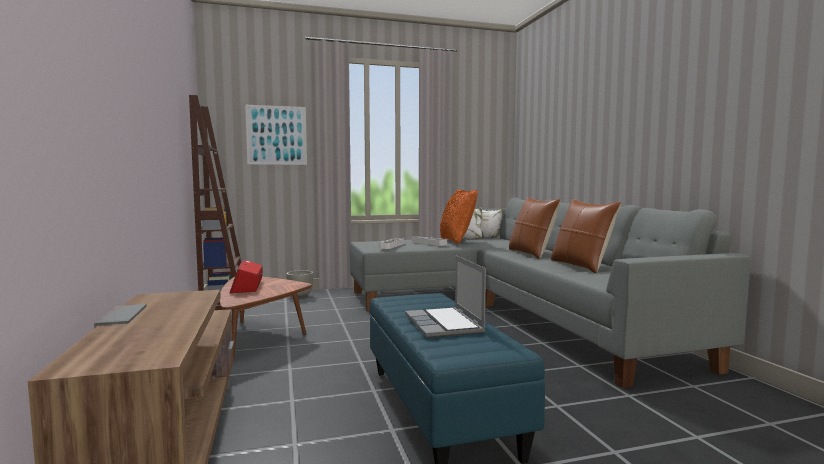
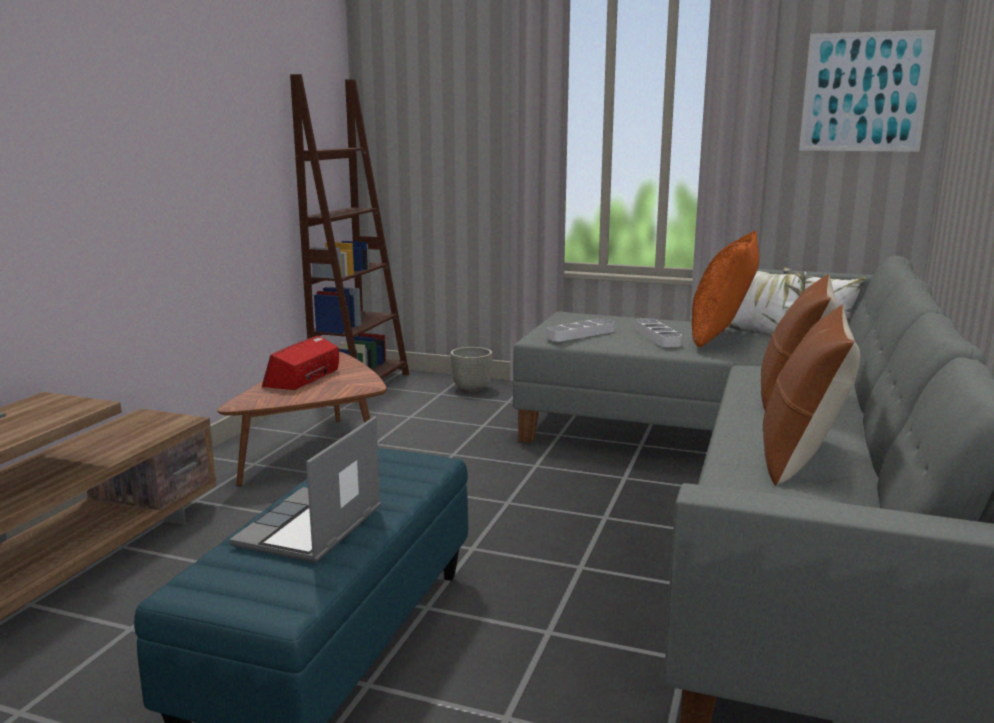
camera: 35 degrees right, 10 degrees up
(276, 135) = (457, 120): picture -> picture (864, 92)

